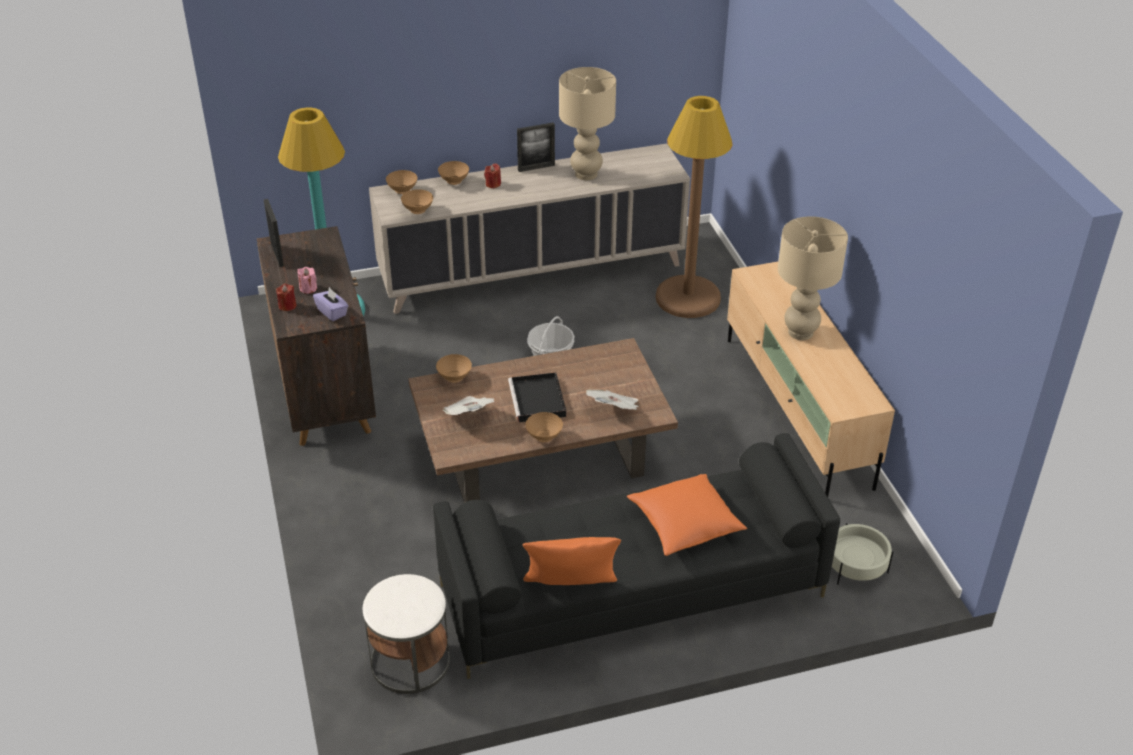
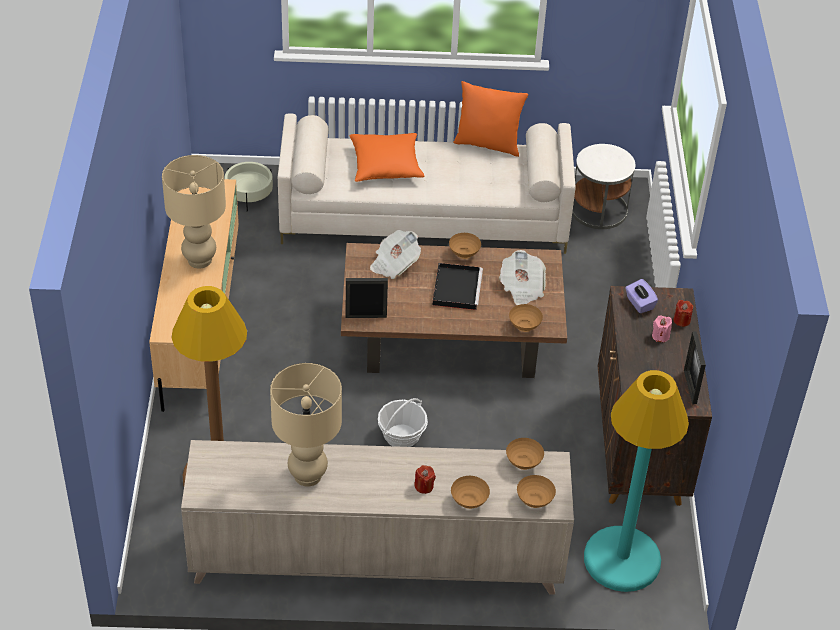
camera: 165 degrees left, 5 degrees up
(536, 168) = (362, 502): picture frame -> picture frame (366, 316)
(630, 592) = (425, 216): black sofa -> beige sofa

